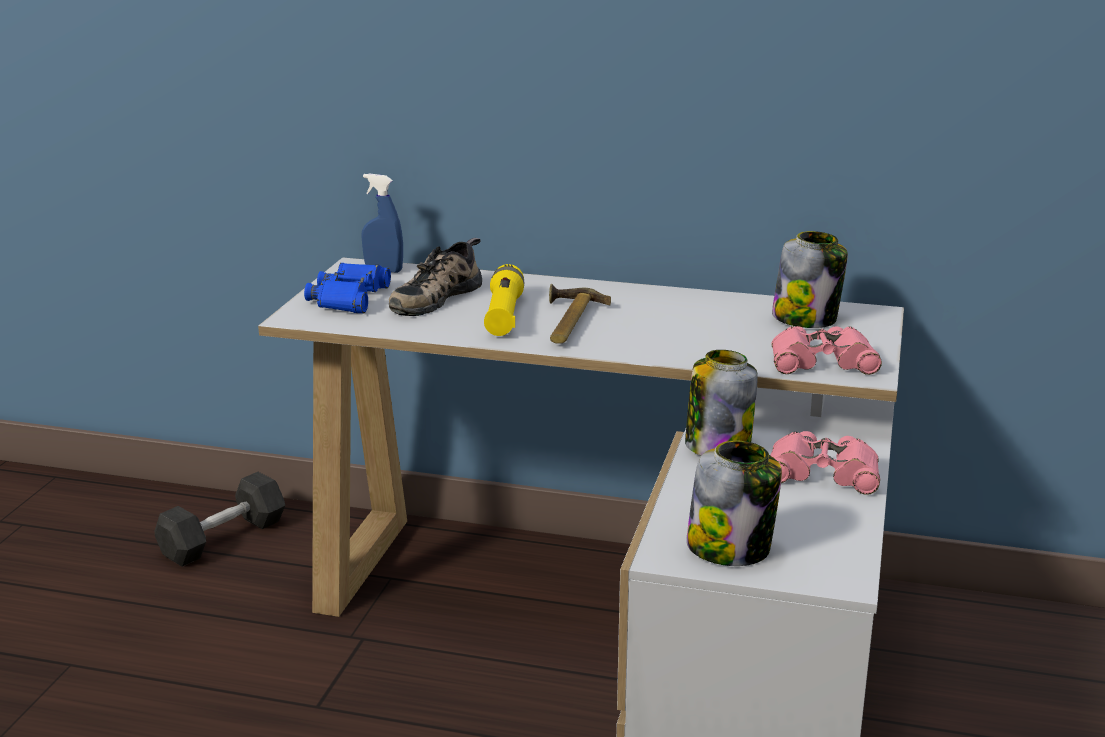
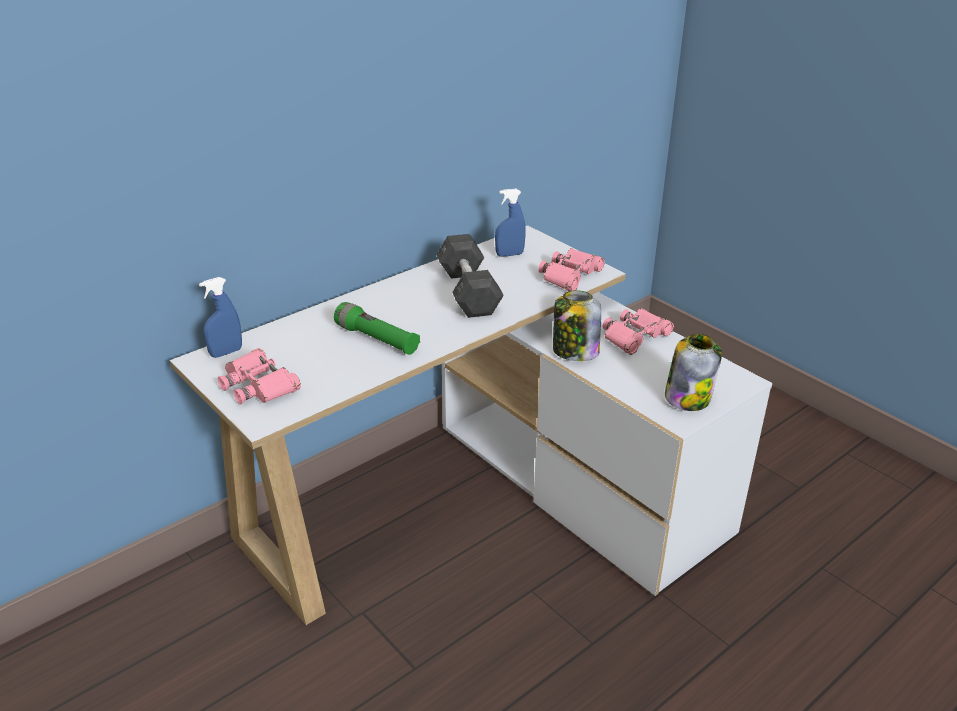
camera: 55 degrees left, 10 degrees up
(223, 538) = (150, 635): grey dumbbell -> grey dumbbell (468, 292)
(349, 298) = (258, 385): blue binoculars -> pink binoculars
(434, 297) = (307, 351): shoe -> none
(504, 315) = (377, 339): yellow flashlight -> green flashlight
(566, 322) = (418, 323): hammer -> none
(806, 318) = (509, 254): jar -> blue spray bottle

